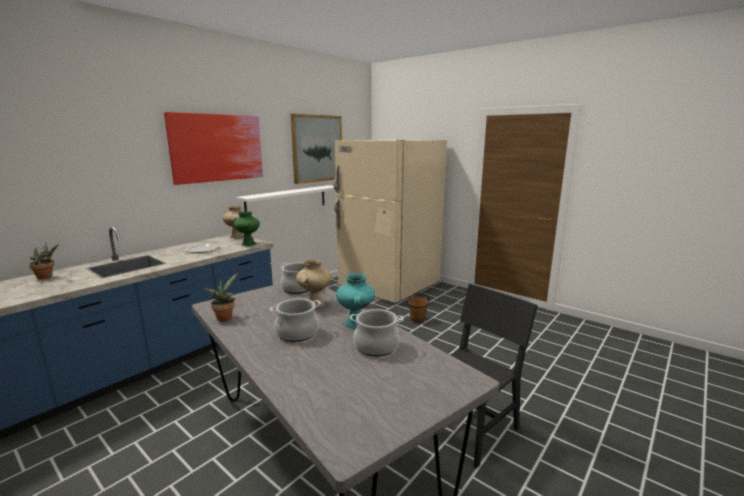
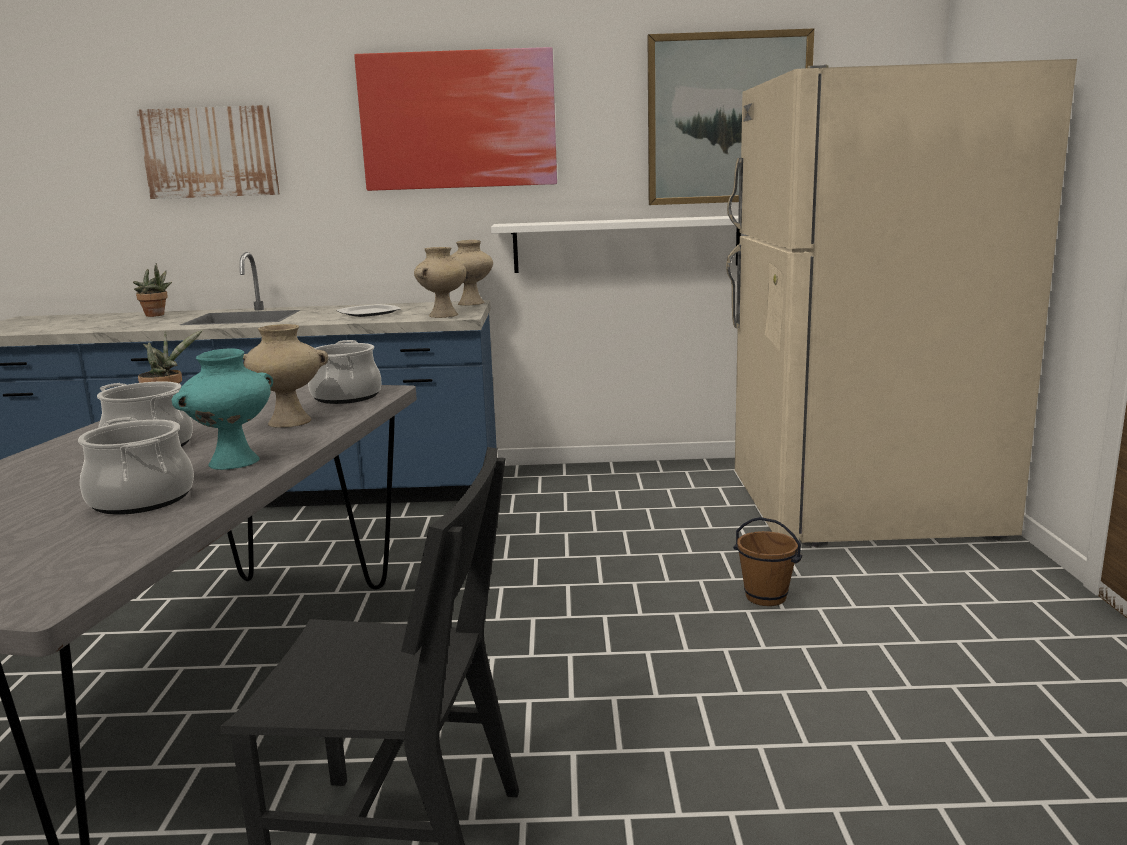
camera: 50 degrees right, 0 degrees up
(68, 166) = (210, 152): none -> picture
(248, 244) = (443, 315): green vase -> beige vase

